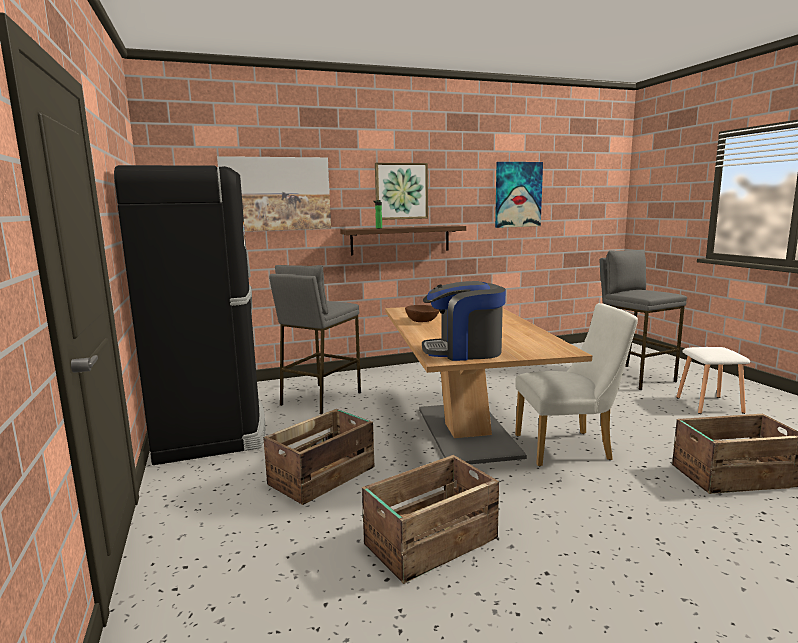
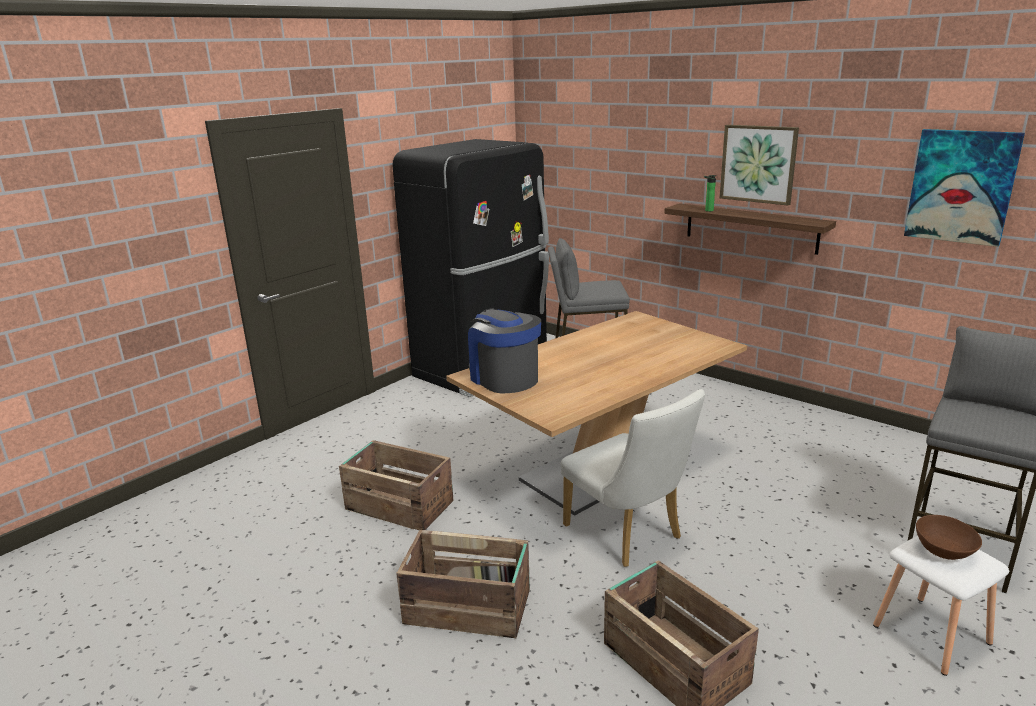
camera: 60 degrees right, 10 degrees up
(276, 194) = (618, 155): picture -> none
(324, 476) = (453, 435): crate -> crate (469, 608)
(422, 321) = (599, 337): brown bowl -> brown bowl (944, 550)

